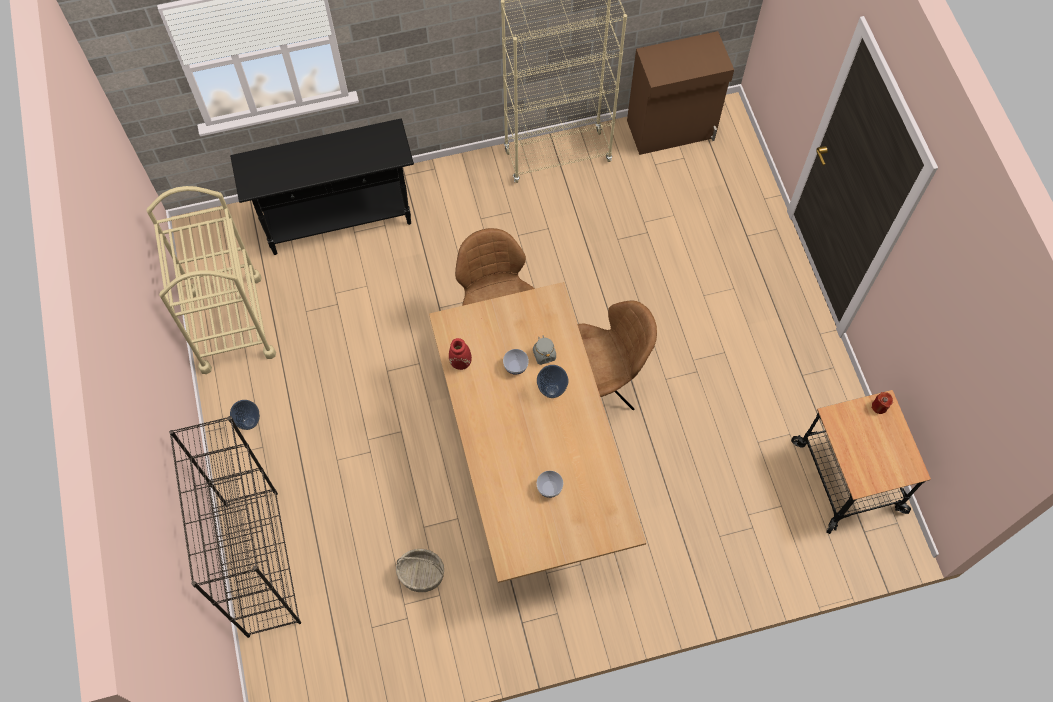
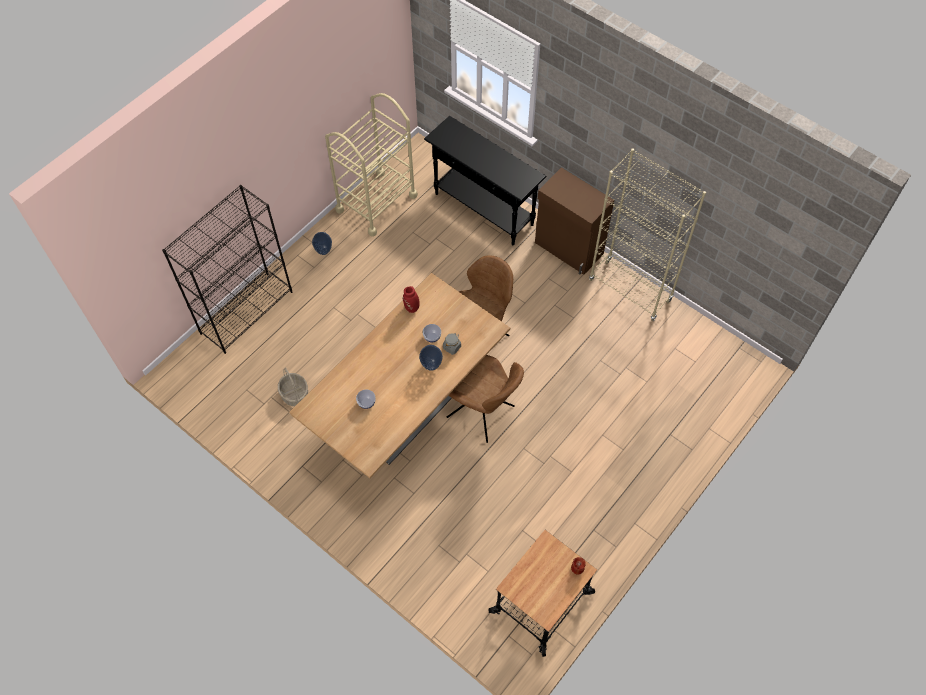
camera: 55 degrees right, 5 degrees down
(672, 130) = (710, 342): brown cabinet -> brown cabinet (568, 249)

